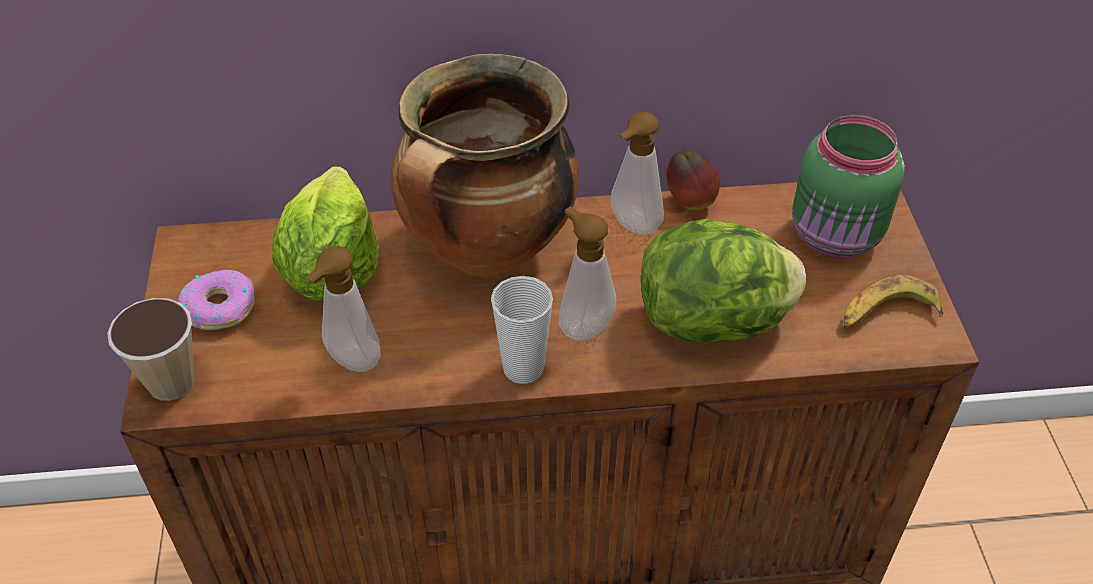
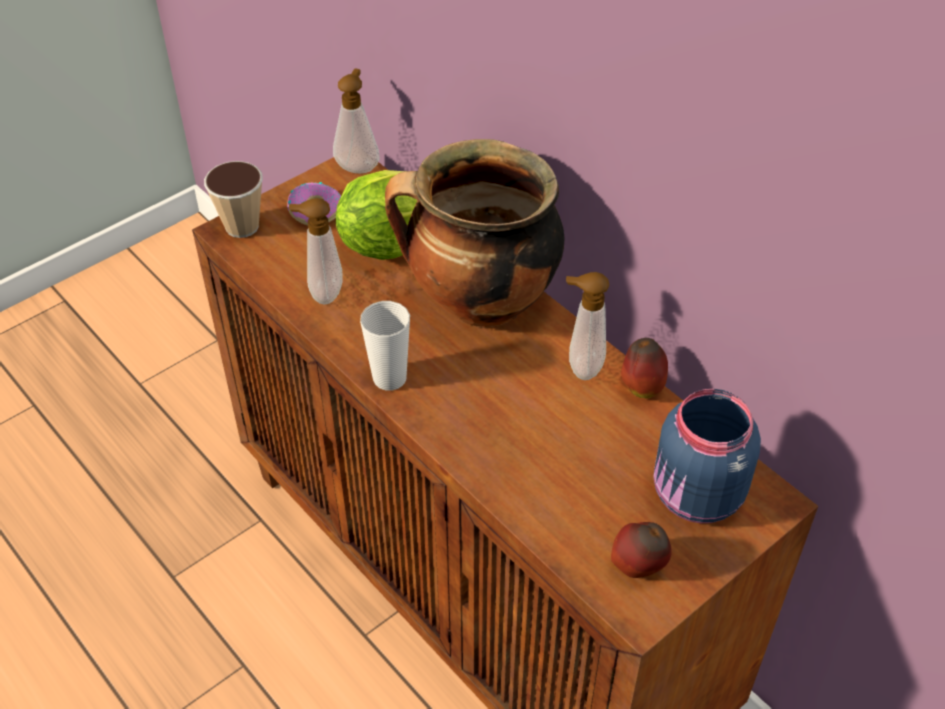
camera: 55 degrees right, 0 degrees up
(583, 325) = (457, 389): soap dispenser -> soap dispenser (358, 166)
(714, 322) = (527, 461): lettuce -> none
(836, 237) = (695, 497): green jar -> blue jar
(887, 313) = (638, 568): banana -> apple

